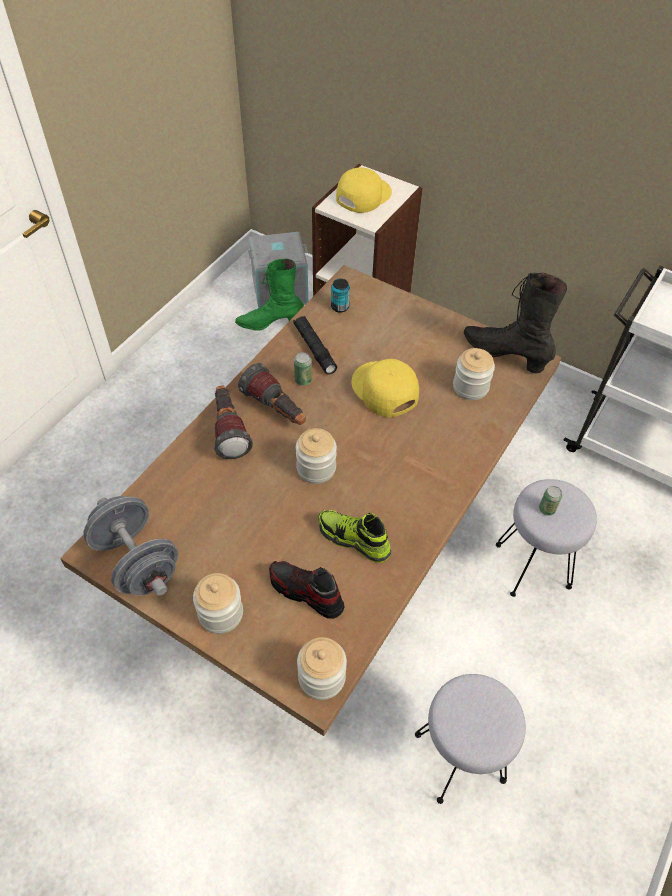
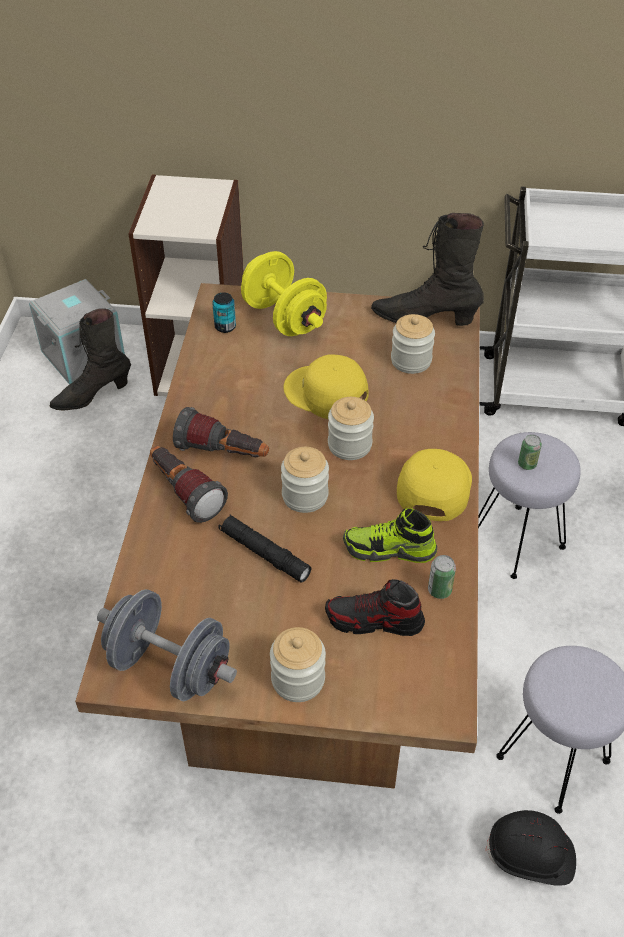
camera: 25 degrees left, 5 degrees down
(270, 323) = (92, 395): green boot -> black boot
(303, 380) = (233, 413): can -> can (439, 590)
(314, 349) = (225, 378): black flashlight -> black flashlight (264, 553)
(321, 677) = (442, 694): jar -> jar (349, 445)
(362, 195) = (178, 205): yellow cap -> yellow cap (432, 486)
(390, 315) = (284, 317): none -> yellow dumbbell
(397, 825) = (531, 856): none -> black hard hat

